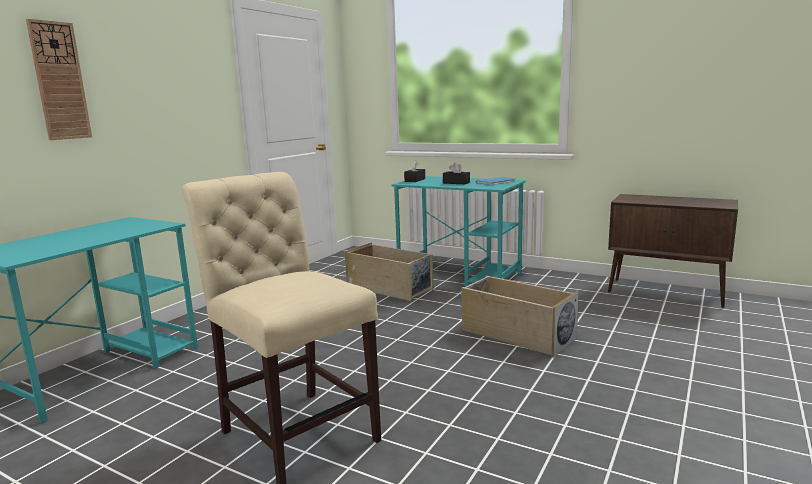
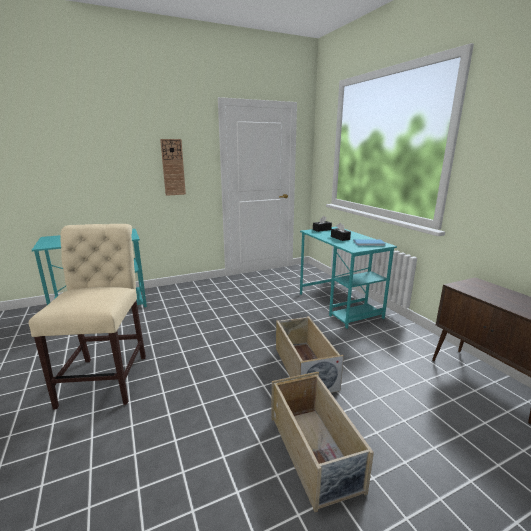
camera: 35 degrees right, 5 degrees up
(59, 81) = (100, 155): wall clock -> wall clock (173, 167)
(390, 288) = (282, 301): beige storage box -> beige storage box (315, 453)

